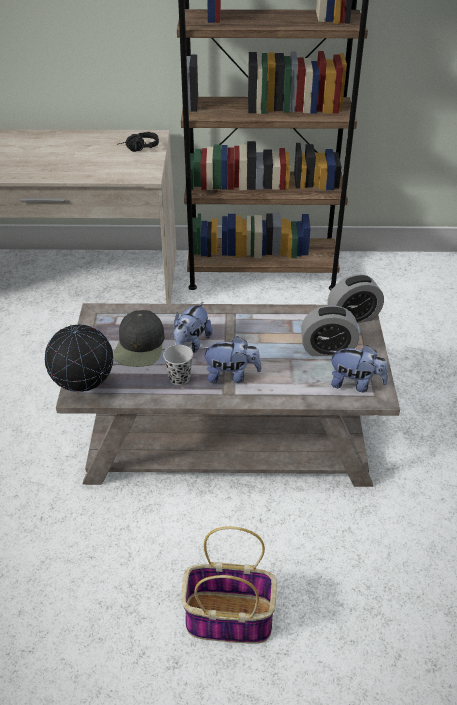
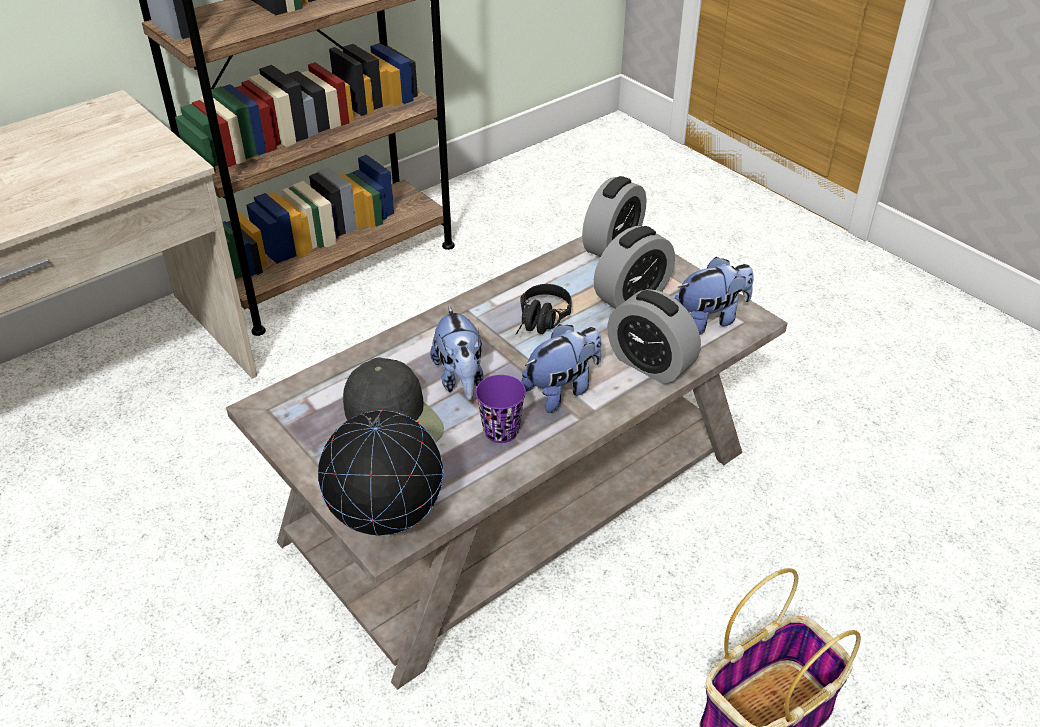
camera: 40 degrees left, 0 degrees up
(139, 148) = (108, 132): black headphones -> black headphones (541, 323)
(179, 378) = (501, 431): black cup -> purple cup
(292, 388) = (650, 364): none -> alarm clock

